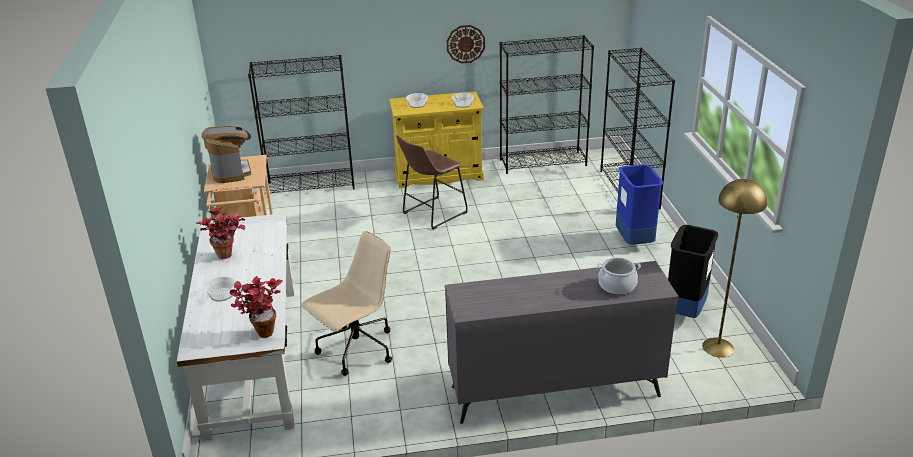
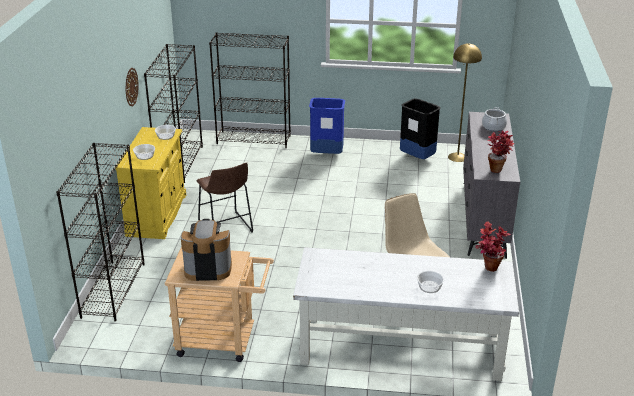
camera: 75 degrees left, 0 degrees up
(229, 256) = (368, 281): potted plant -> potted plant (497, 168)

